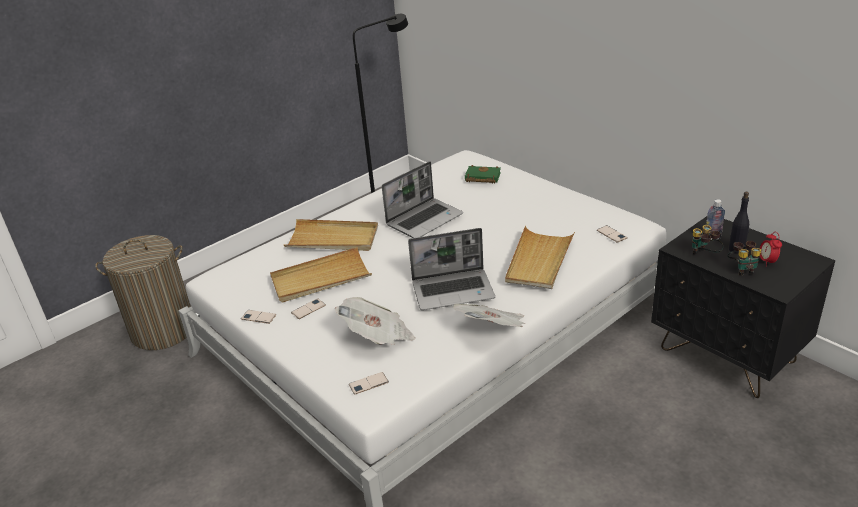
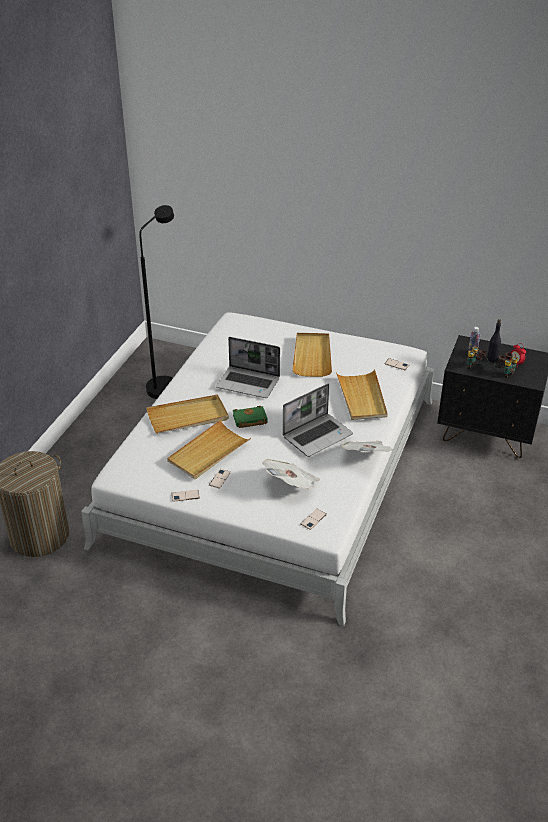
camera: 30 degrees left, 5 degrees up
(425, 219) = (249, 383): laptop -> laptop turned 90 degrees clockwise
(481, 178) = (263, 336): green book -> green book (249, 420)
(517, 206) = (312, 356): none -> beige tray

